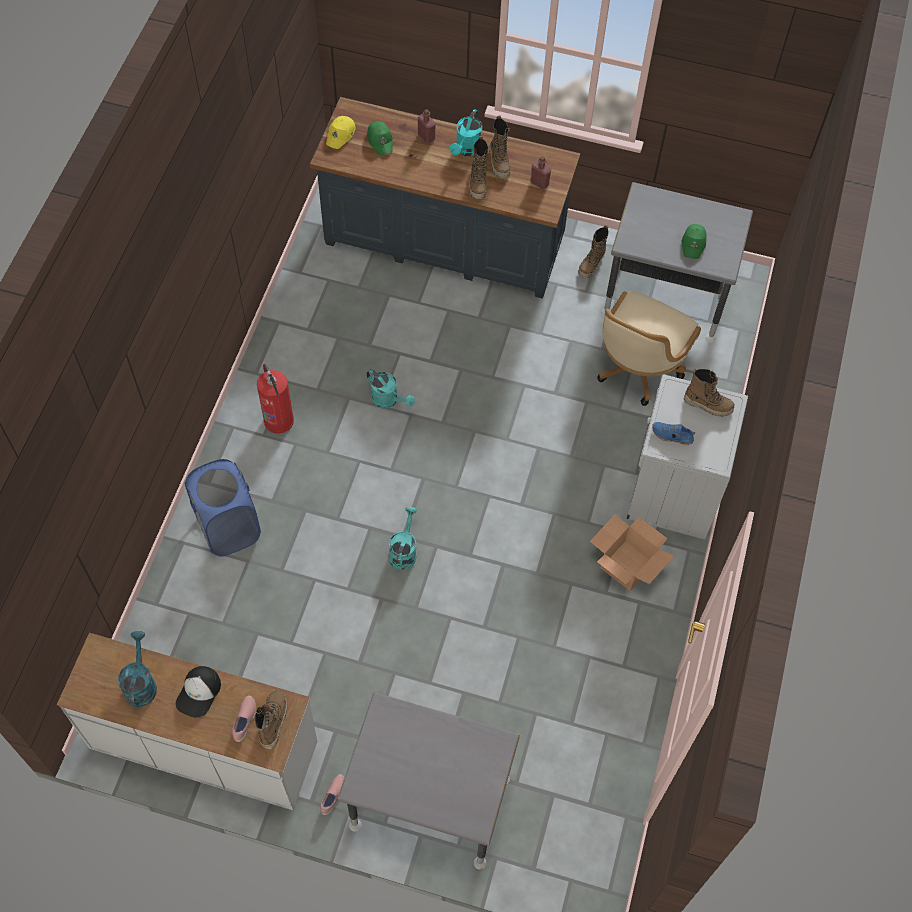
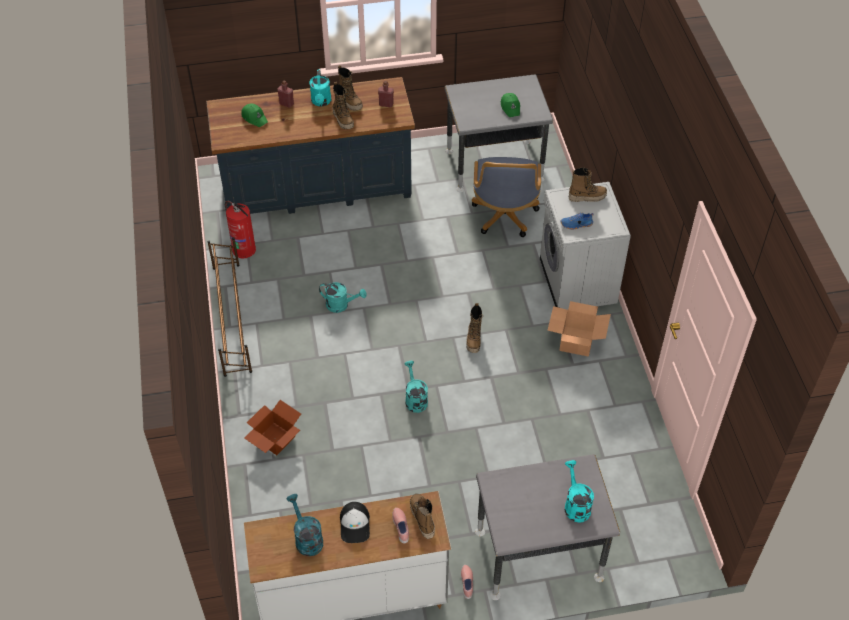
camera: 25 degrees left, 10 degrees down
(228, 528) = (274, 439): blue laundry basket -> cardboard box
(264, 363) = (232, 317): none -> brown shoe rack
(278, 419) = (266, 350): fire extinguisher -> fire extinguisher (243, 249)
(341, 135) = (223, 124): yellow cap -> none
(459, 785) = (575, 504): none -> turquoise watering can
(591, 264) = (431, 163): boot -> boot (474, 340)
(635, 374) = (504, 220): beige office chair -> blue office chair

